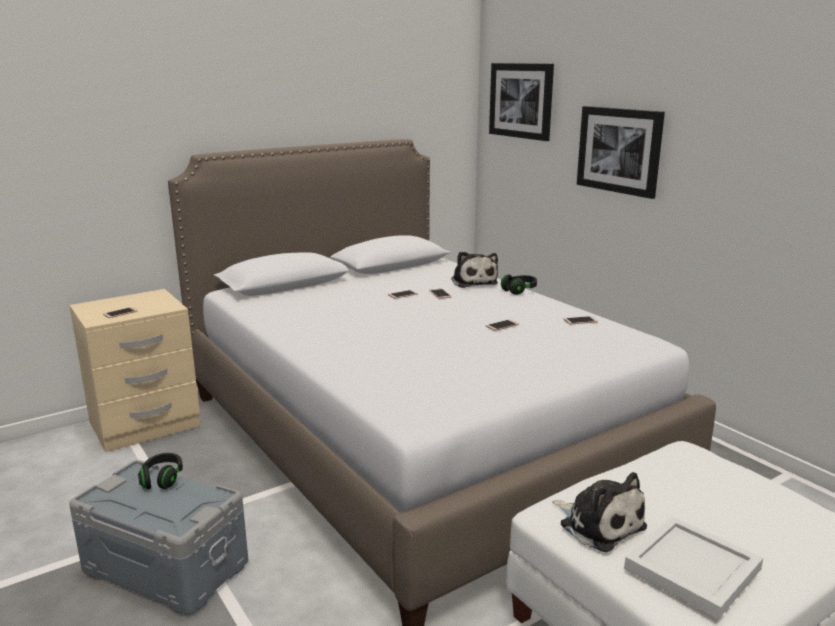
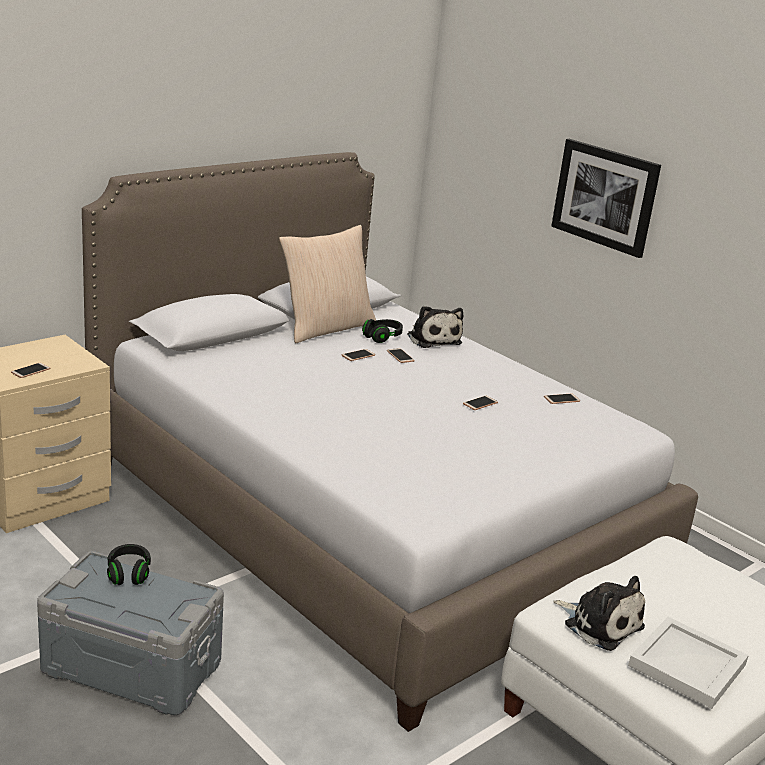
camera: 10 degrees left, 5 degrees up
(382, 277) = (326, 328): none -> beige pillow
(519, 290) = (487, 354): black headphones -> black headphones (382, 337)
(521, 100) = (488, 114): picture -> none

